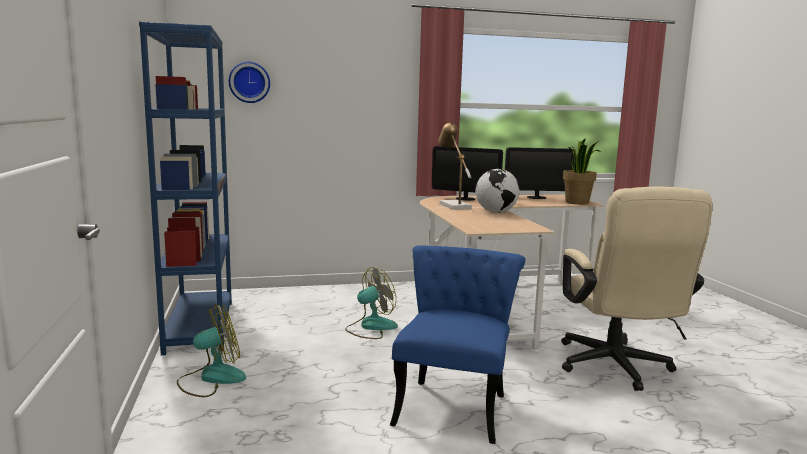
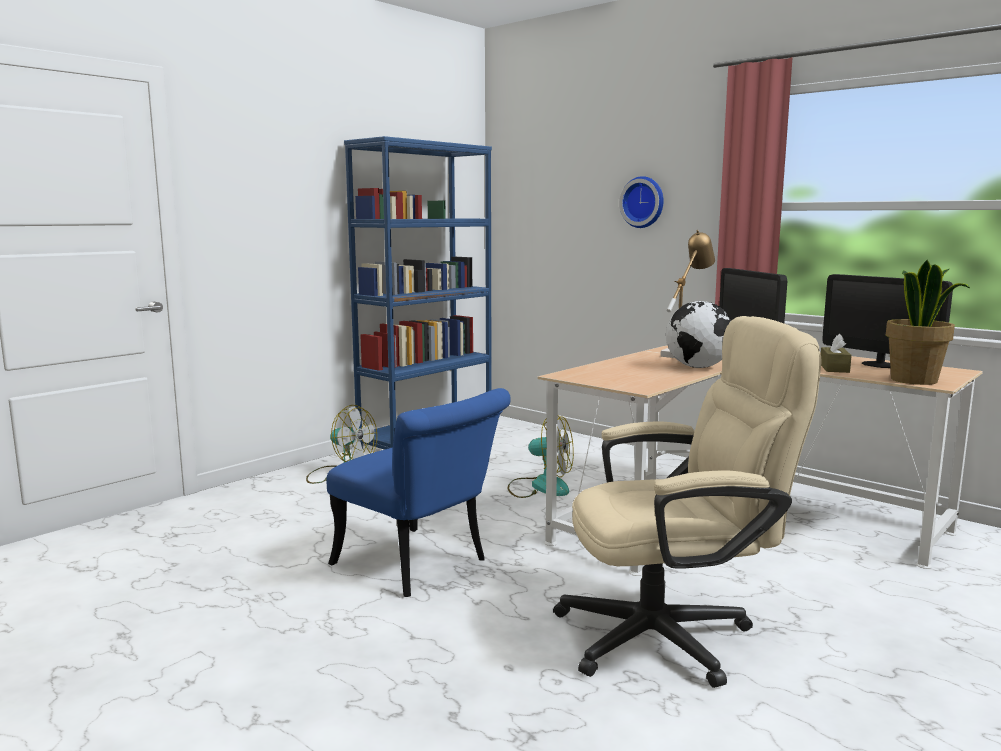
camera: 55 degrees right, 0 degrees up
(249, 82) = (546, 188): wall clock -> wall clock (643, 202)
(454, 403) = (421, 566): blue chair -> blue chair turned 60 degrees clockwise
(534, 202) = (834, 368): none -> brown tissue box
(616, 369) = (673, 635): beige office chair -> beige office chair turned 150 degrees counterclockwise

